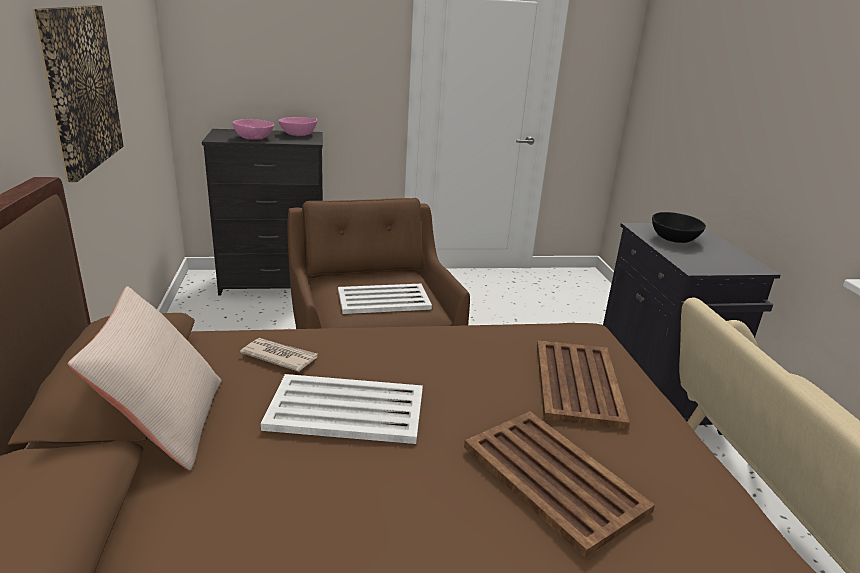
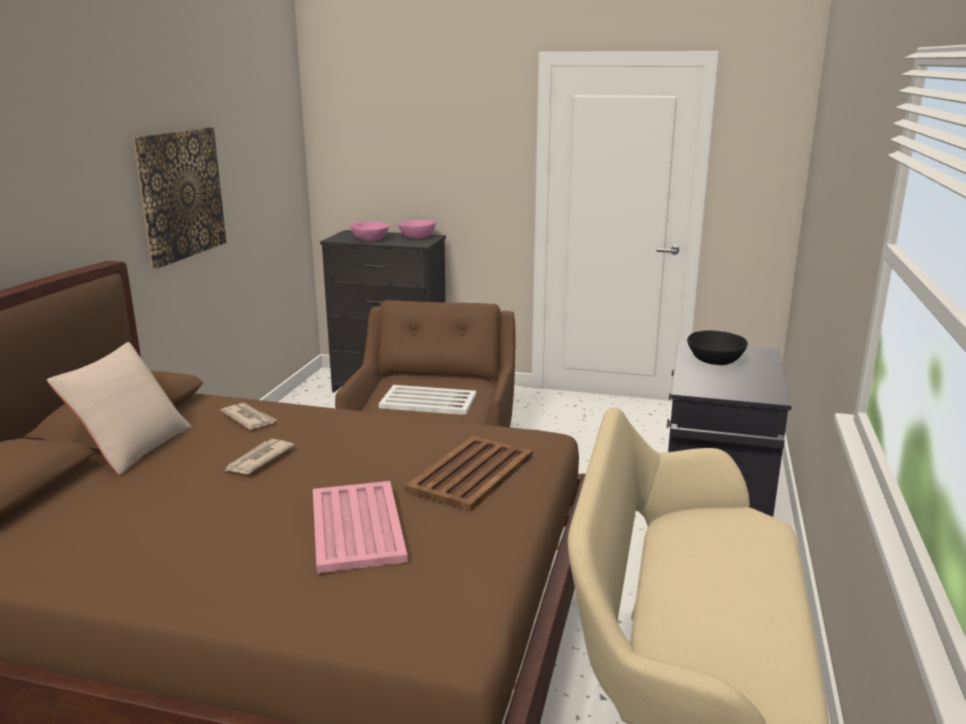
camera: 25 degrees right, 5 degrees down
(348, 410) = (258, 460): white tray -> newspaper
(552, 476) = (357, 525): brown tray -> pink tray

